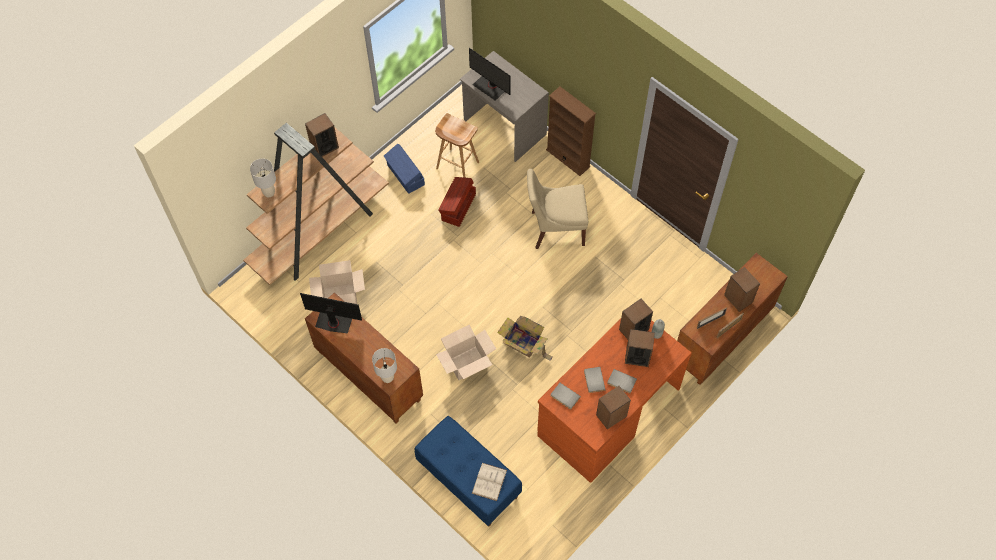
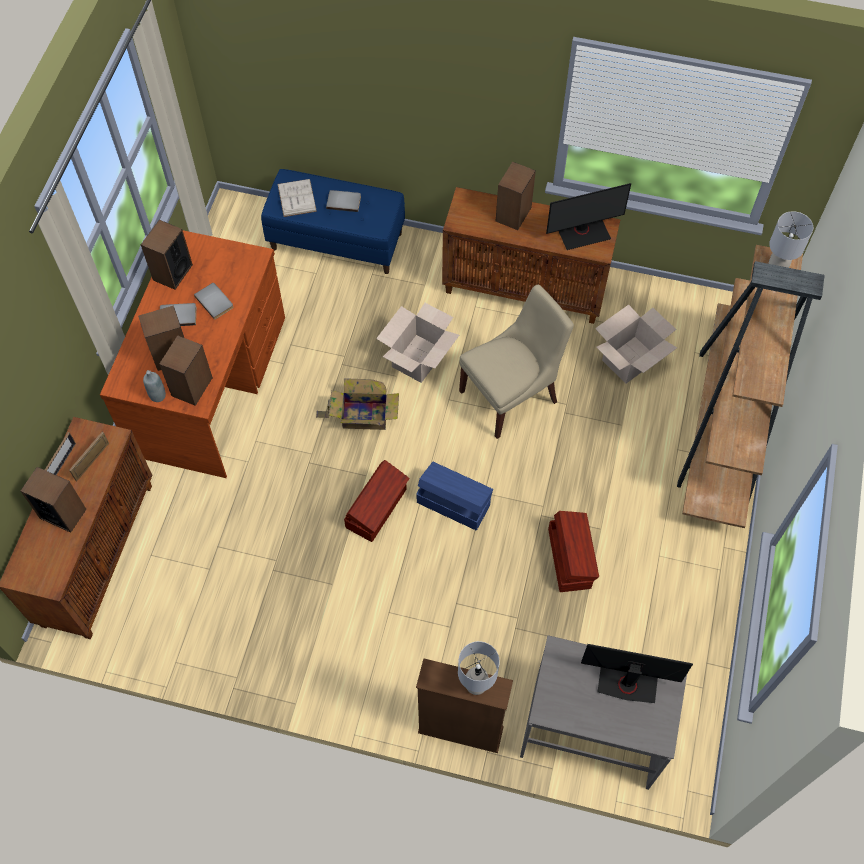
camera: 150 degrees right, 0 degrees up
(324, 147) = (763, 366): speaker -> speaker (513, 214)
(388, 378) = (471, 203): grey table lamp -> grey table lamp (475, 685)
(405, 175) = (678, 567): blue storage box -> blue storage box (453, 502)
(457, 165) = (617, 624): brown stool -> none
(546, 284) = (377, 508): none -> brown storage box
(555, 228) = (412, 598): beige chair -> beige chair (511, 395)
(564, 397) = (242, 266): grey book -> grey book (344, 201)

